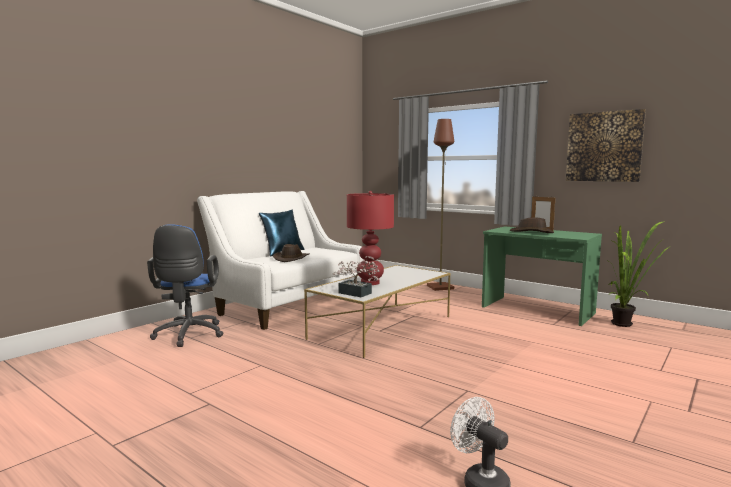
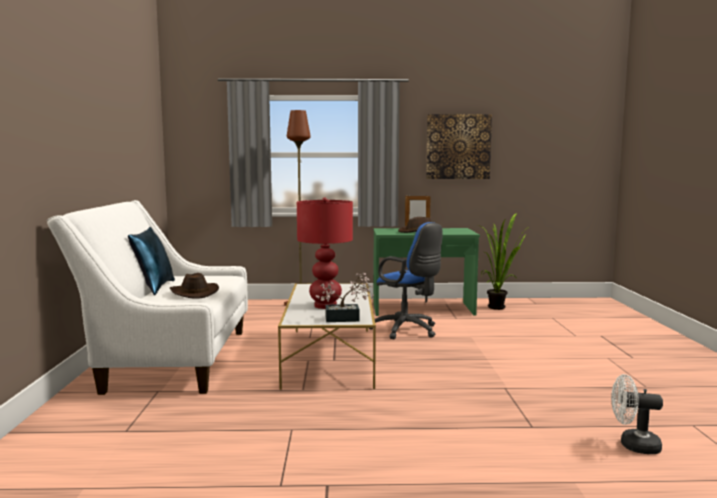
camera: 40 degrees left, 0 degrees up
(188, 335) = (115, 430): blue office chair -> blue office chair (407, 331)

